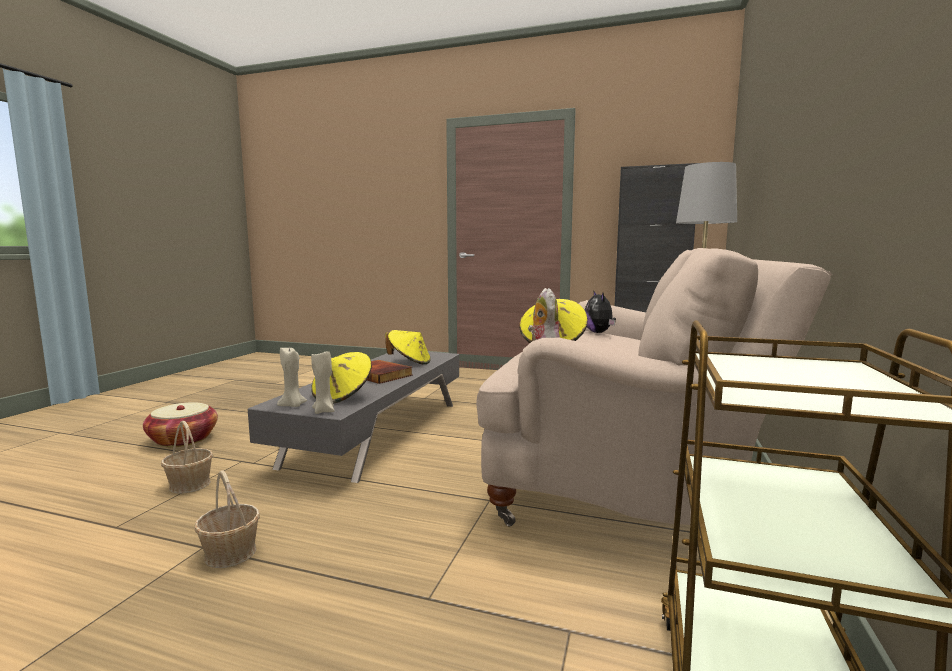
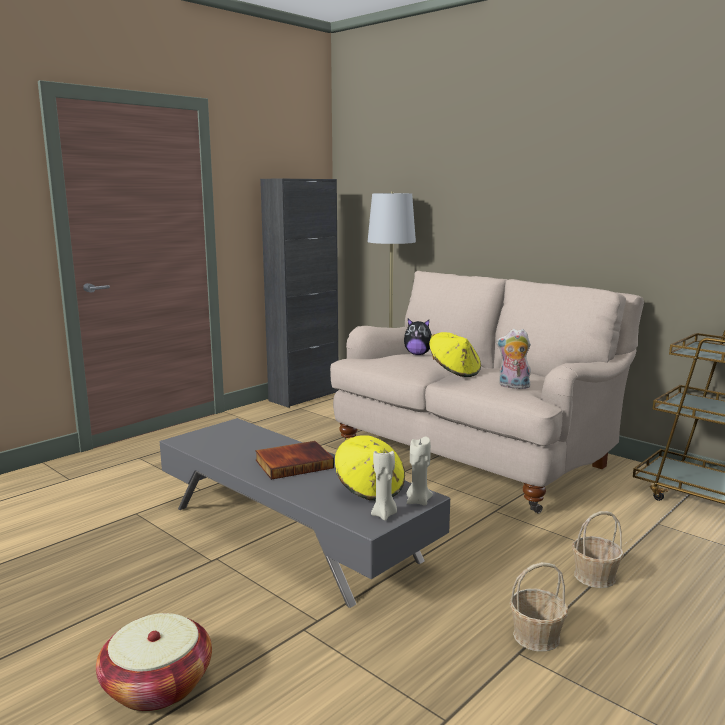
camera: 65 degrees left, 5 degrees up
(190, 484) = (354, 668): basket -> basket (594, 576)
(409, 362) = (250, 443): yellow hat -> none

